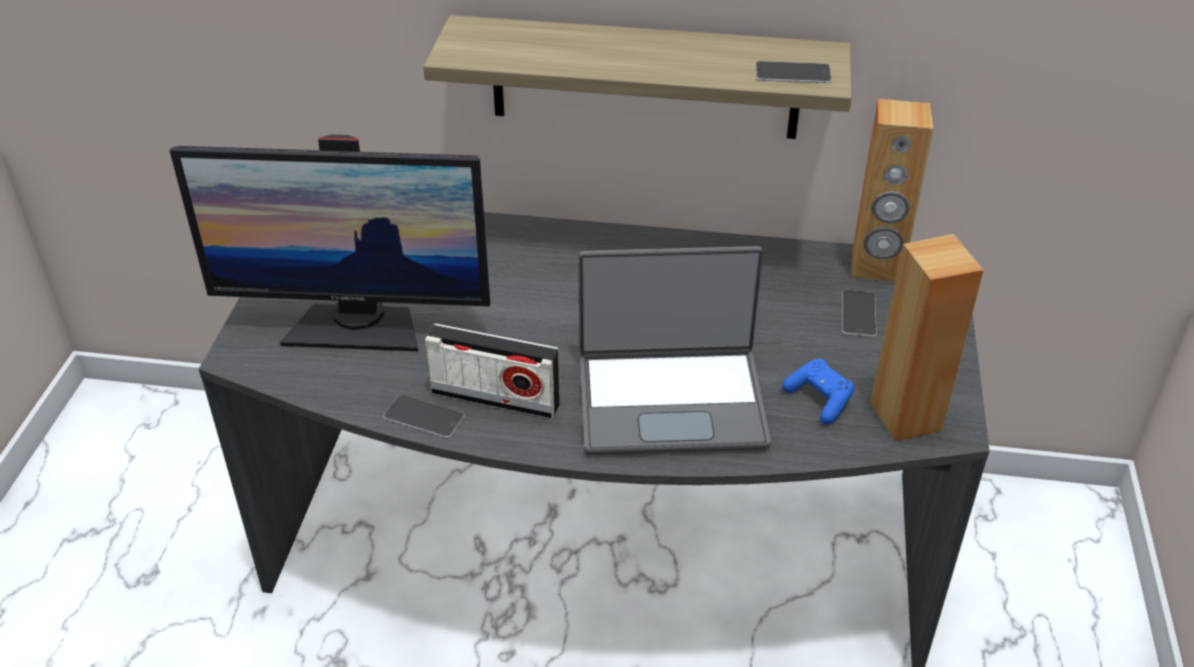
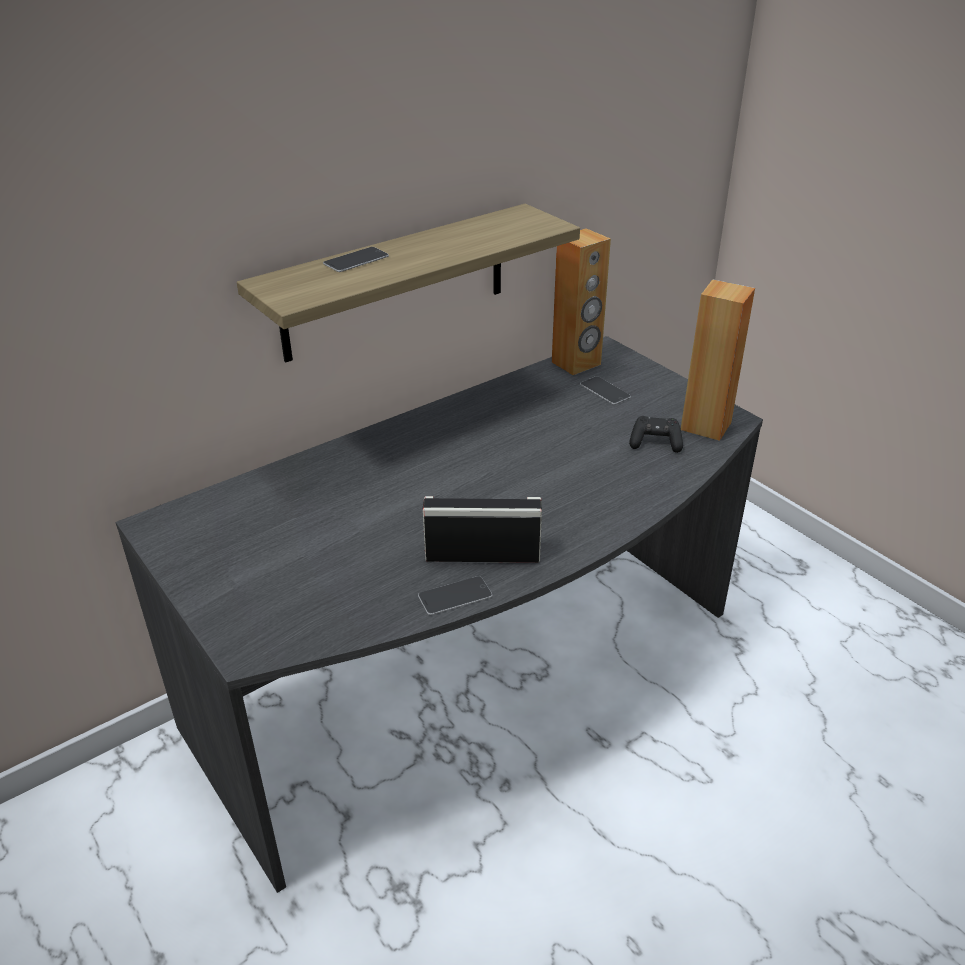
camera: 45 degrees left, 5 degrees down
(356, 325) = (312, 574): monitor -> none
(495, 398) = (482, 555): radio -> radio turned 150 degrees counterclockwise
(671, 401) = (585, 491): laptop -> none
(793, 73) = (527, 227): phone -> phone (356, 260)
(819, 399) = (655, 443): blue game controller -> black game controller

